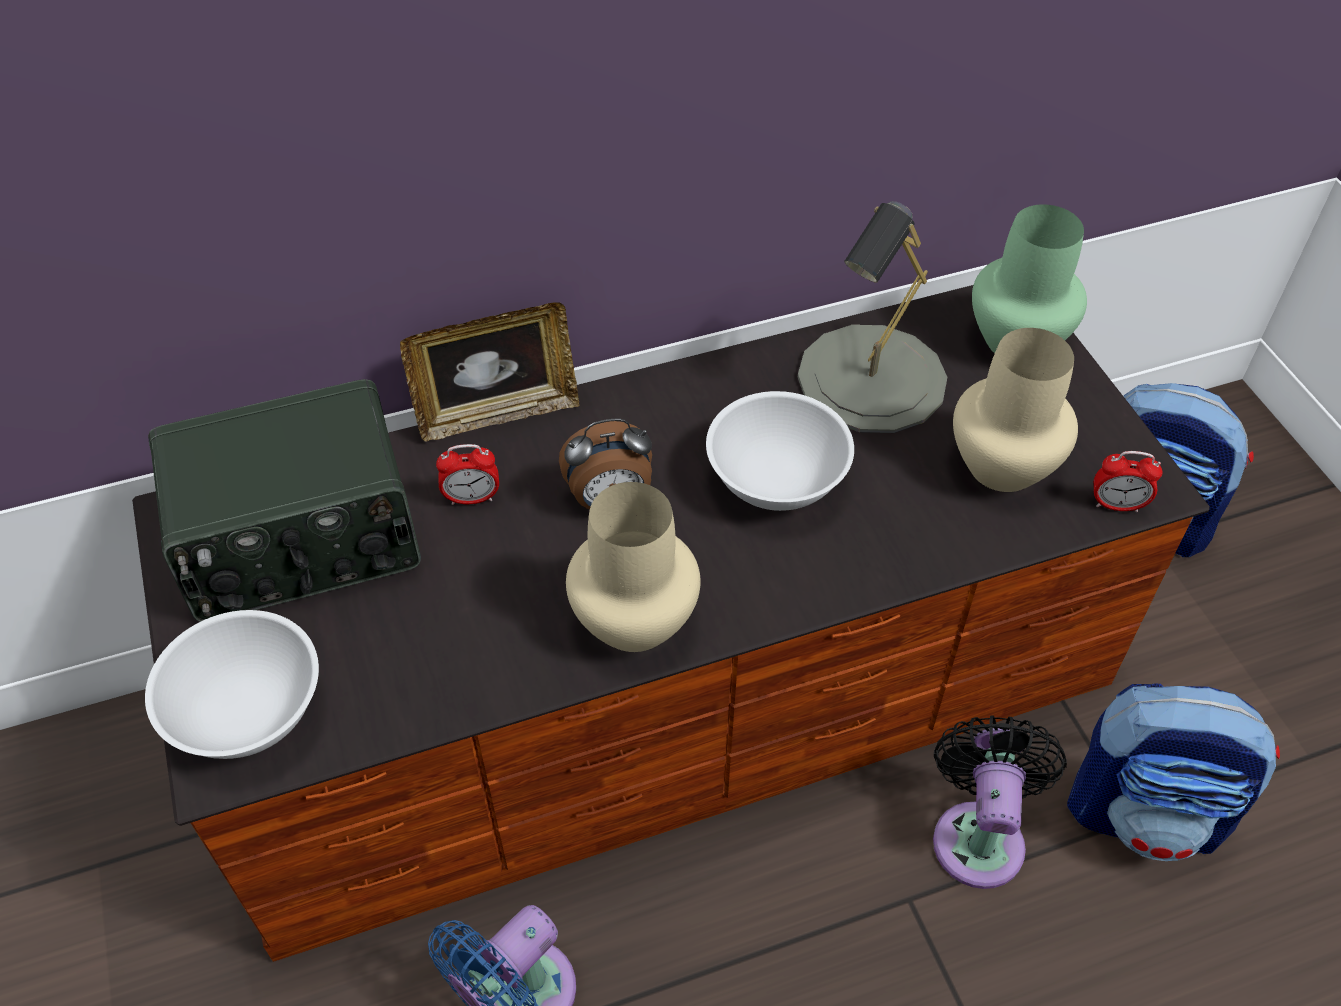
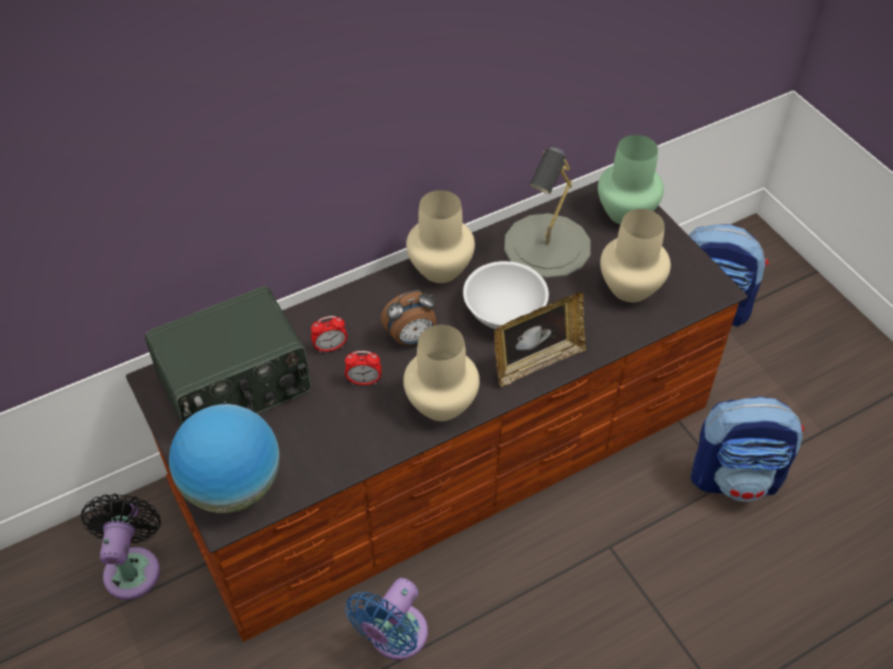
camera: 10 degrees left, 0 degrees up
(246, 712) = (232, 486): white bowl -> globe
(497, 413) = (332, 295): picture frame -> picture frame (537, 362)
(684, 394) = (440, 269): none -> beige vase
(979, 834) = (643, 504): black fan -> black fan (133, 567)
(1117, 505) = (697, 301): alarm clock -> alarm clock (364, 381)

